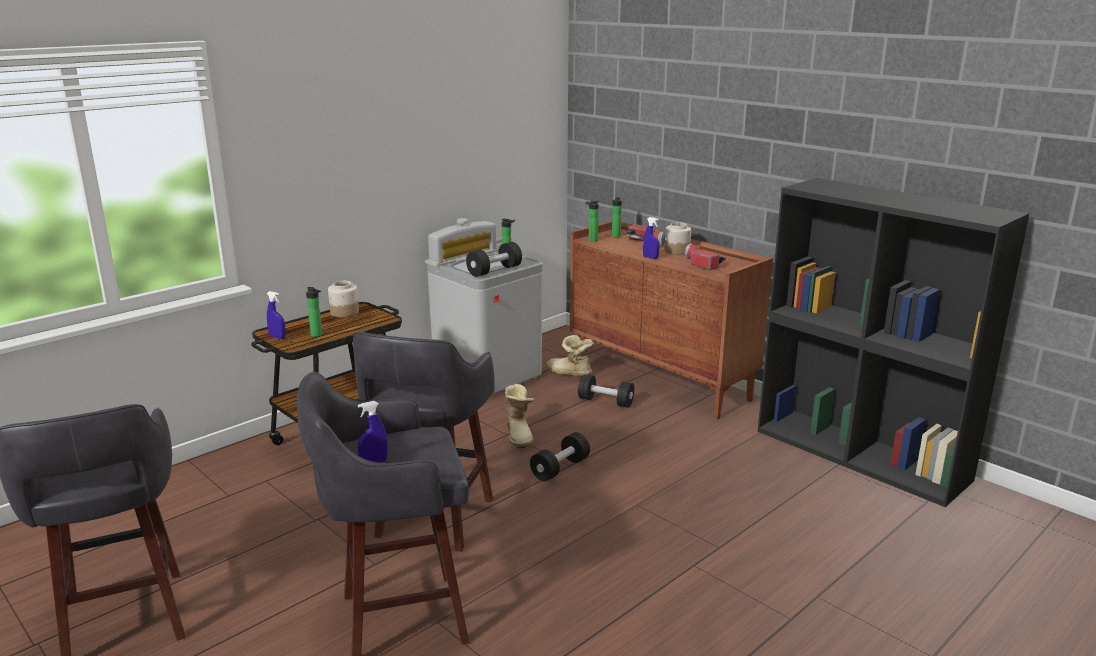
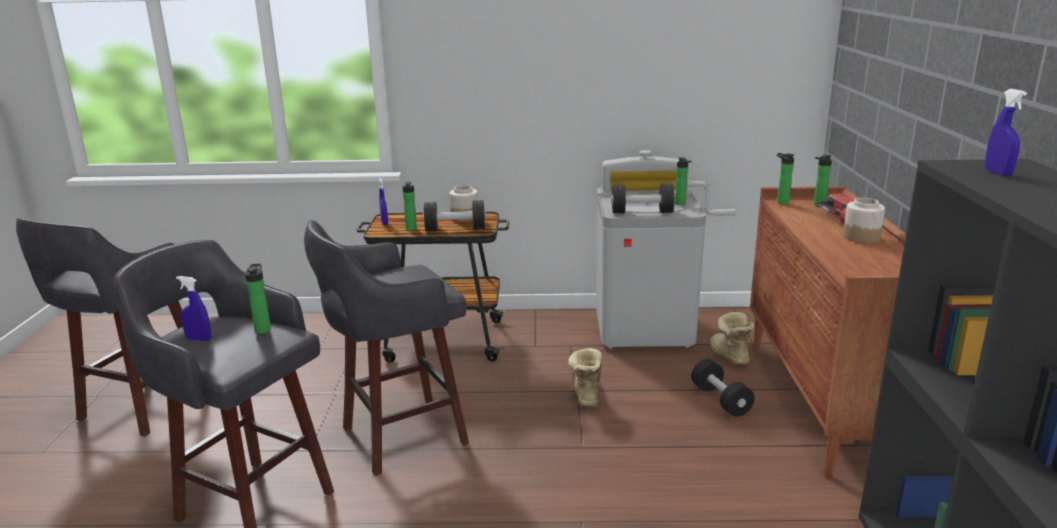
camera: 45 degrees right, 0 degrees up
(408, 436) = (263, 329): none -> bottle
(520, 434) = (586, 395): boot -> boot turned 150 degrees clockwise
(560, 469) = (568, 446): black dumbbell -> black dumbbell (455, 229)
(650, 257) = (808, 236): blue spray bottle -> blue spray bottle (997, 173)
(701, 263) = (860, 259): flashlight -> none

